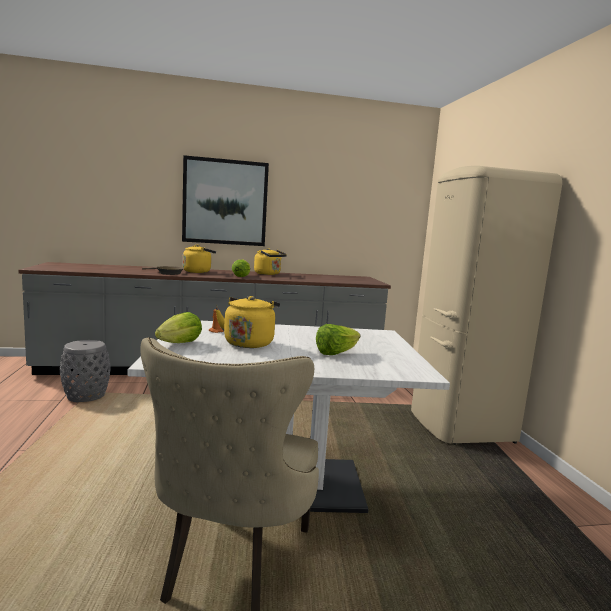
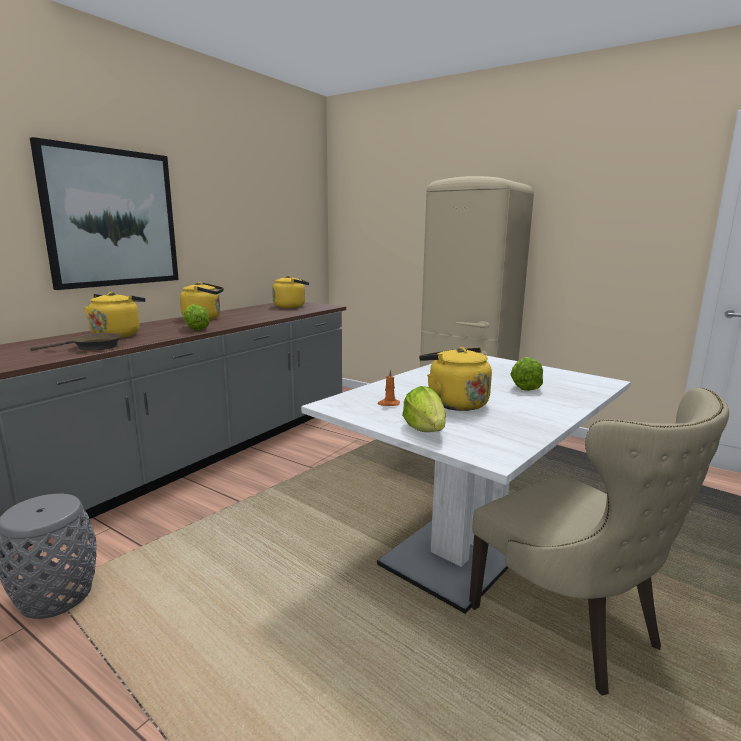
camera: 45 degrees left, 5 degrees up
(349, 279) = (291, 306): none -> yellow kettle

